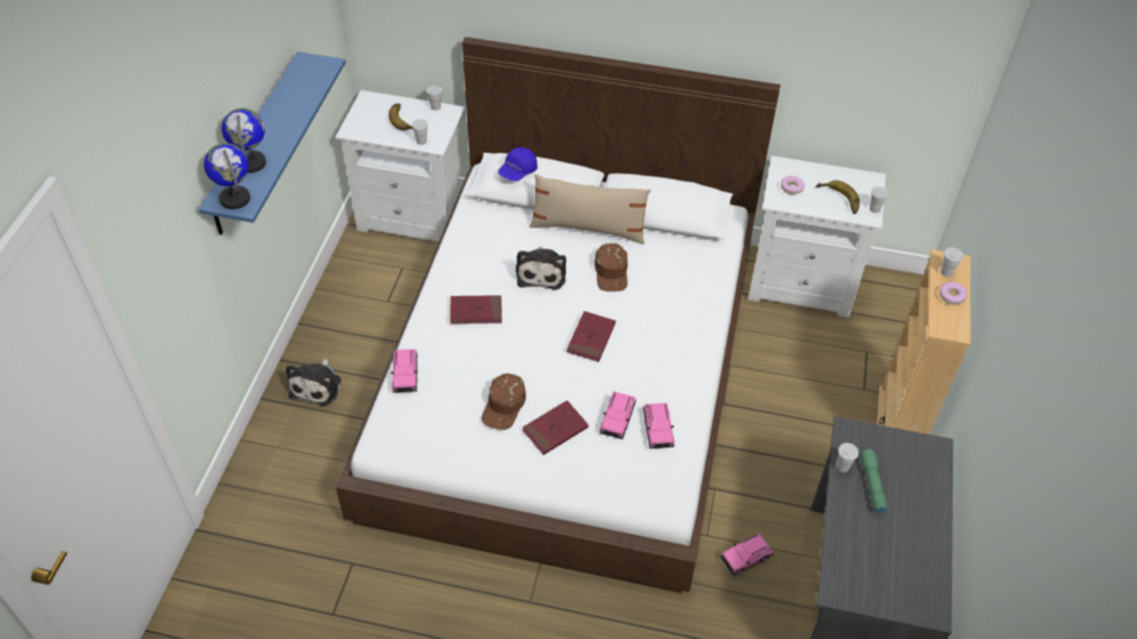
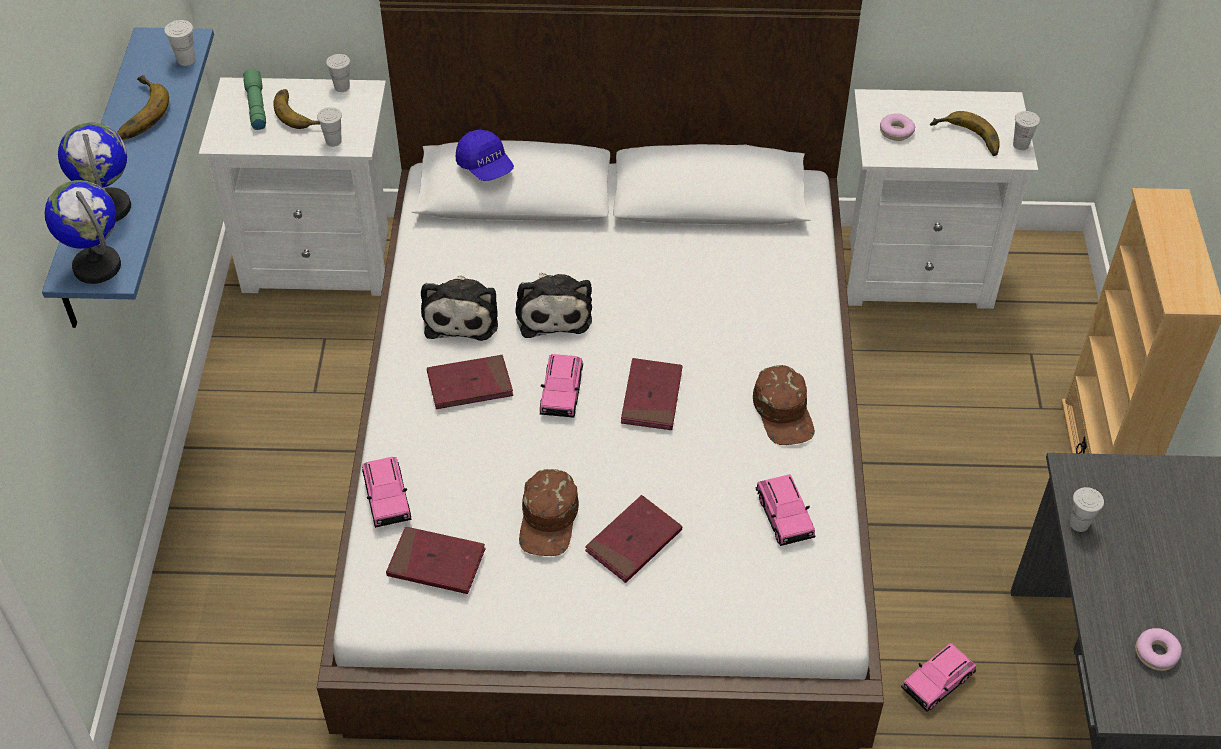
camera: 10 degrees left, 0 degrees up
(283, 106) = (135, 113): none -> banana
(317, 386) = (237, 537): plush toy -> plush toy (462, 315)
(426, 421) = (436, 563): none -> red book
(517, 171) = (485, 166): blue cap -> blue cap turned 60 degrees counterclockwise
(588, 228) = (605, 235): beige pillow -> none
(612, 272) = (656, 295): brown cap -> brown cap (784, 412)
(617, 419) = (721, 511): pink toy car -> pink toy car (561, 393)
(871, 484) = (1126, 542): green flashlight -> green flashlight (255, 105)
(946, 272) = (1164, 218): white cup -> white cup (186, 60)
(951, 296) = (1181, 251): donut -> donut (1156, 653)

